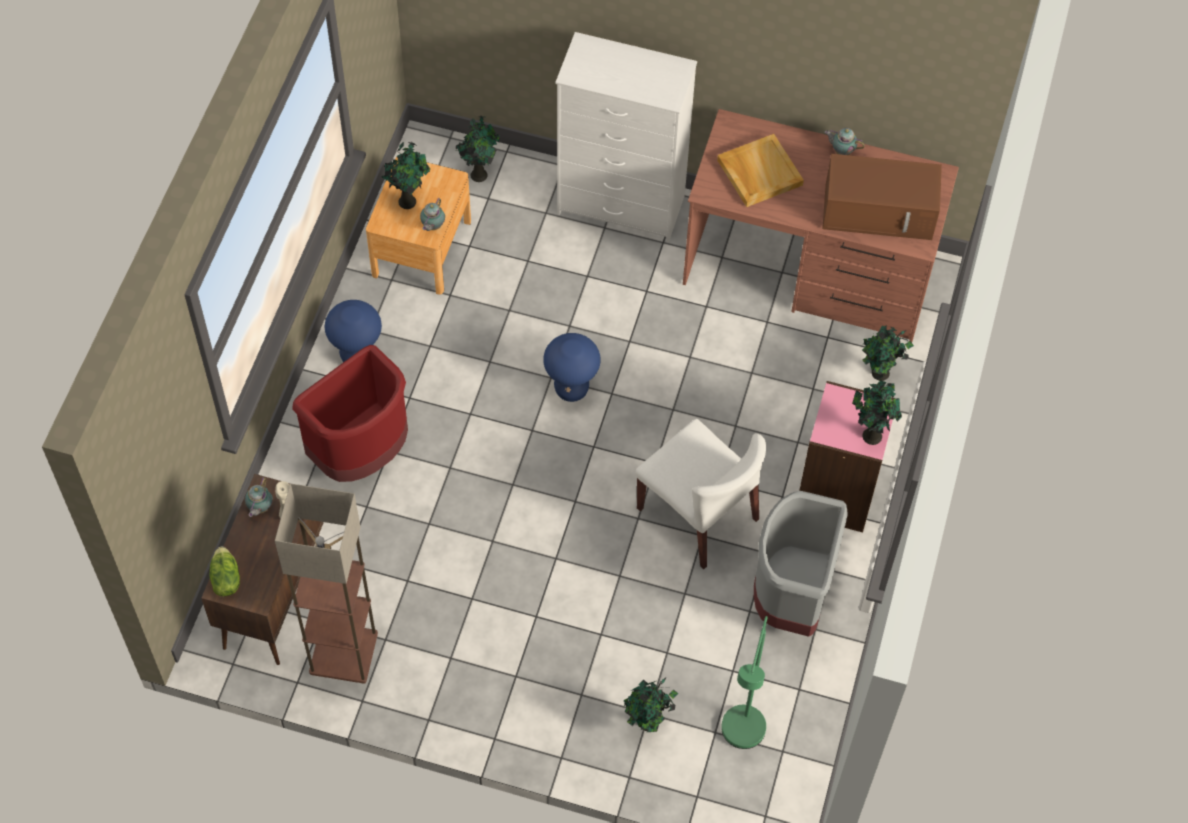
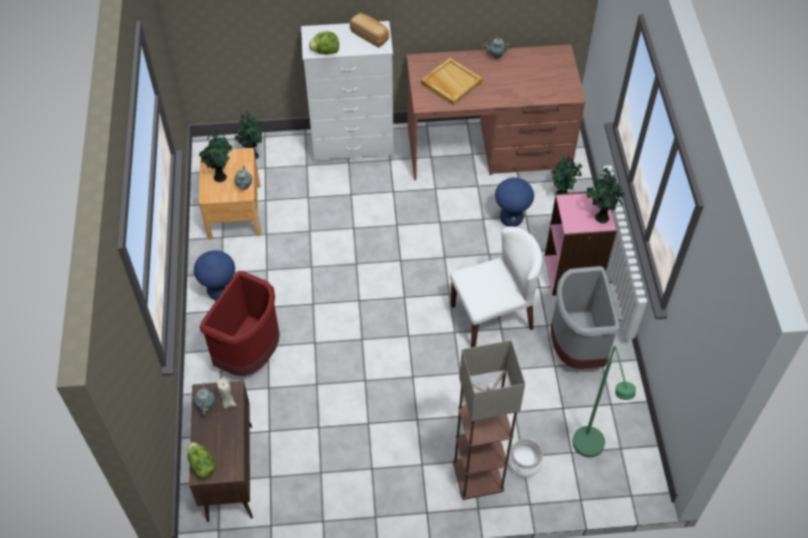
camera: 20 degrees left, 5 degrees down
(342, 654) = (294, 493): floor lamp -> floor lamp (477, 477)
(571, 389) = (373, 266): blue stool -> blue stool (511, 219)
(590, 81) = (325, 52): none -> lettuce
(648, 724) = (525, 463): potted plant -> cooking pot
(660, 76) = (370, 36): none -> bread
(698, 514) = (492, 316): white chair -> white chair turned 45 degrees counterclockwise
(880, 211) = (537, 83): brown microwave -> none

